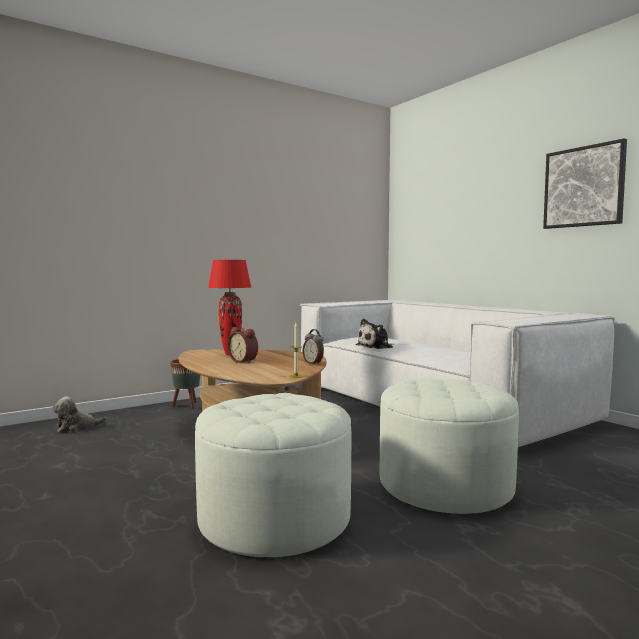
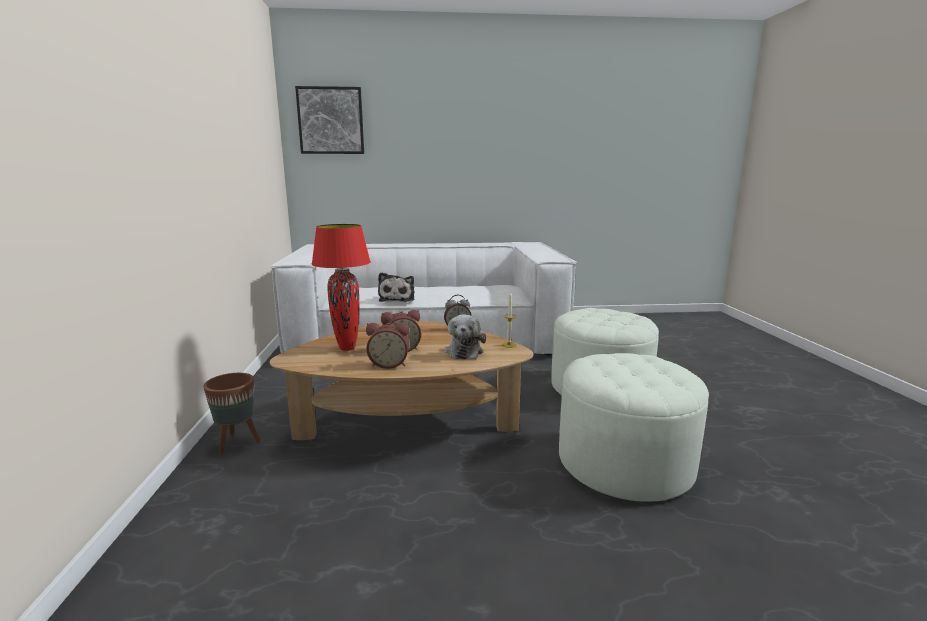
camera: 60 degrees left, 10 degrees up
(77, 427) = (189, 556): plush toy -> plush toy (464, 351)
(211, 363) = (389, 364): none -> alarm clock
(583, 187) = (511, 143): picture -> picture (331, 121)

